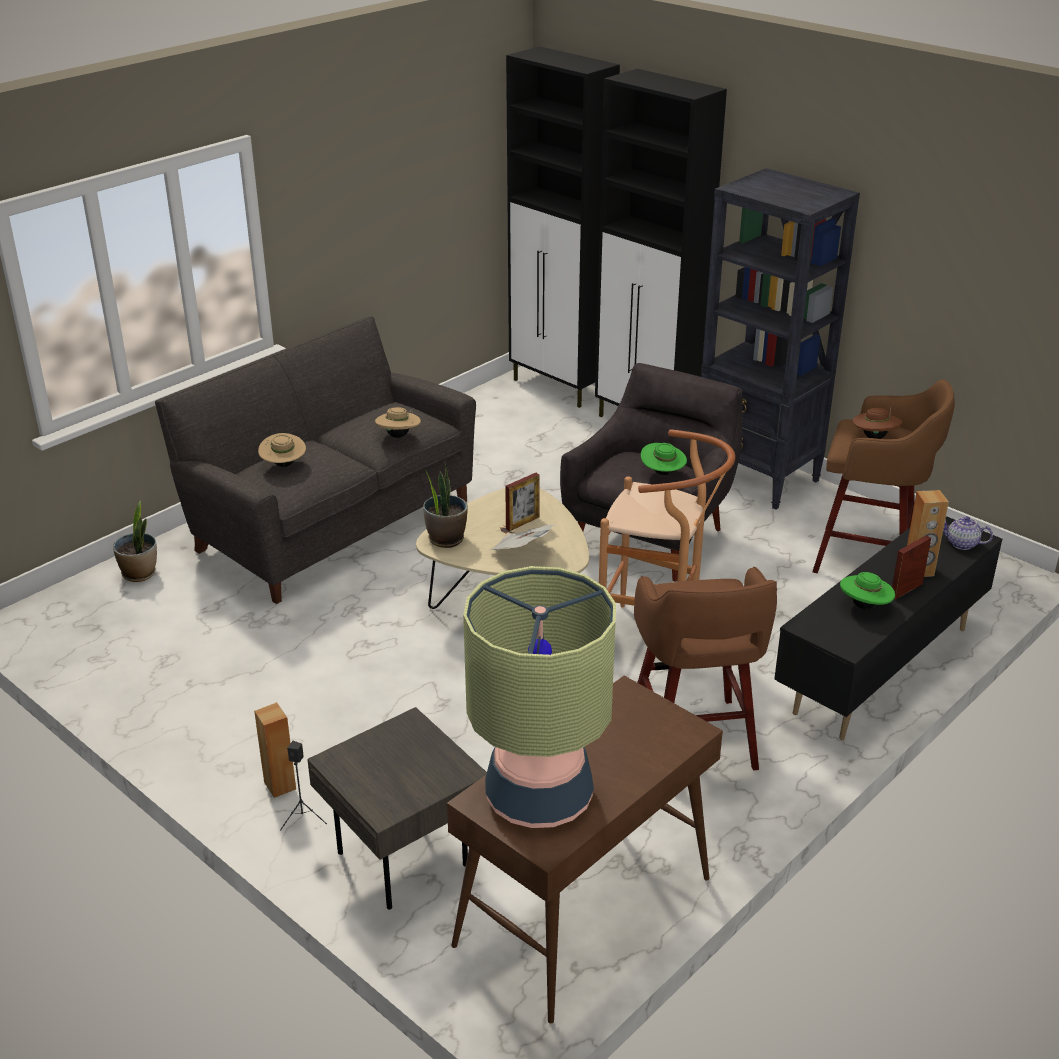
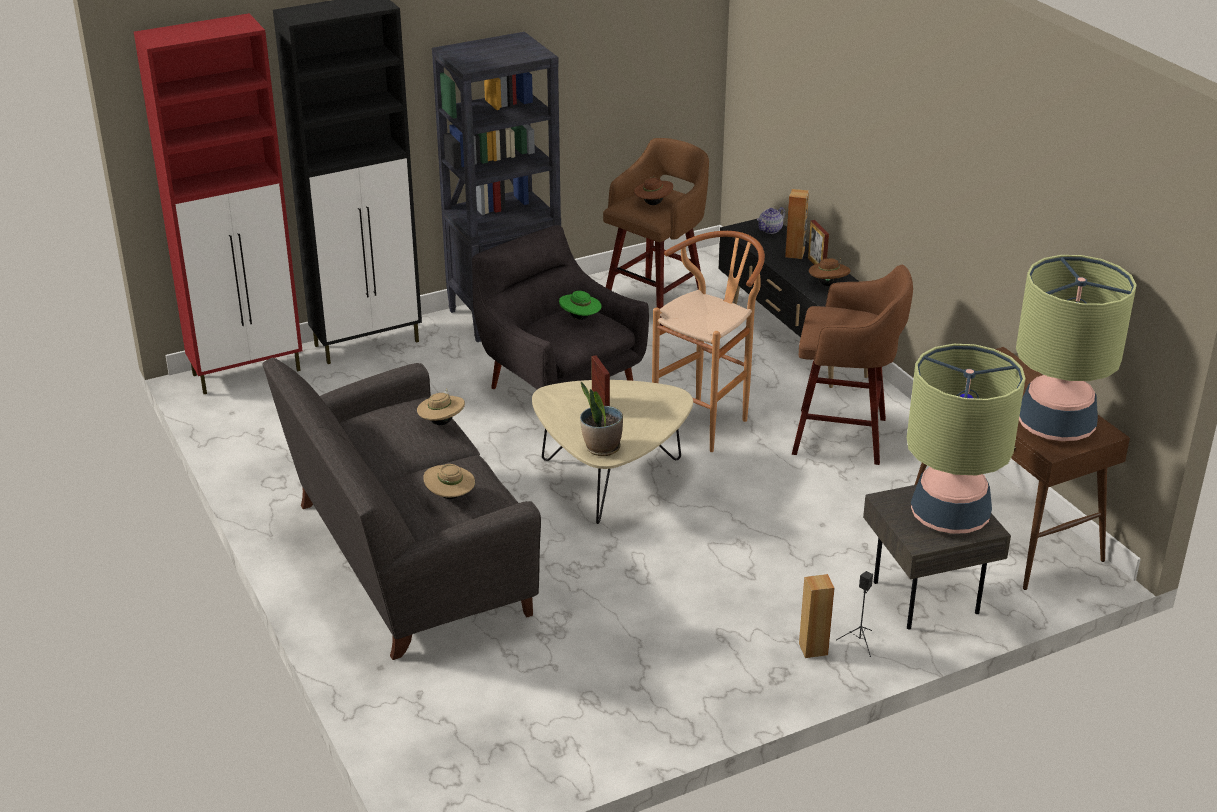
camera: 70 degrees left, 0 degrees up
(140, 574) = (412, 705): potted plant -> none
(396, 776) = (949, 516): none -> table lamp
(522, 552) = (647, 414): newspaper -> none
(559, 388) = (248, 372): black cabinet -> red cabinet
(864, 606) = (828, 284): green hat -> brown hat

